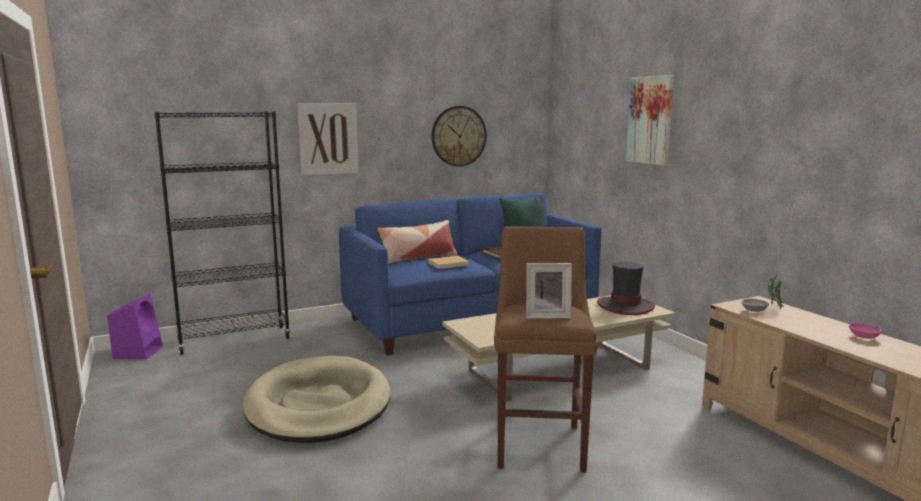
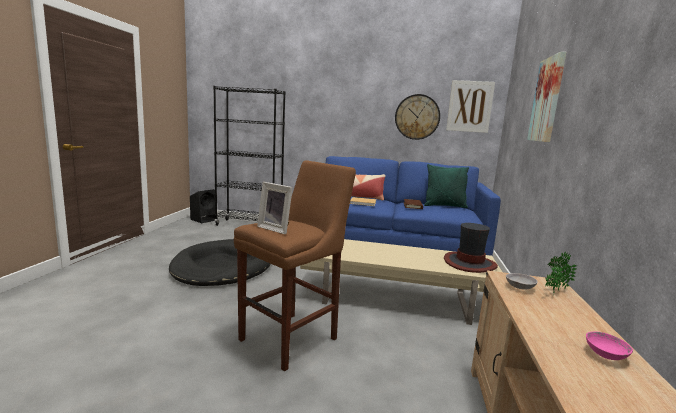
camera: 35 degrees right, 0 degrees up
(138, 352) = (204, 219): purple speaker -> black speaker
(319, 405) = (223, 267): beige dog bed -> black dog bed
(328, 138) = (321, 111): picture -> picture (469, 106)

